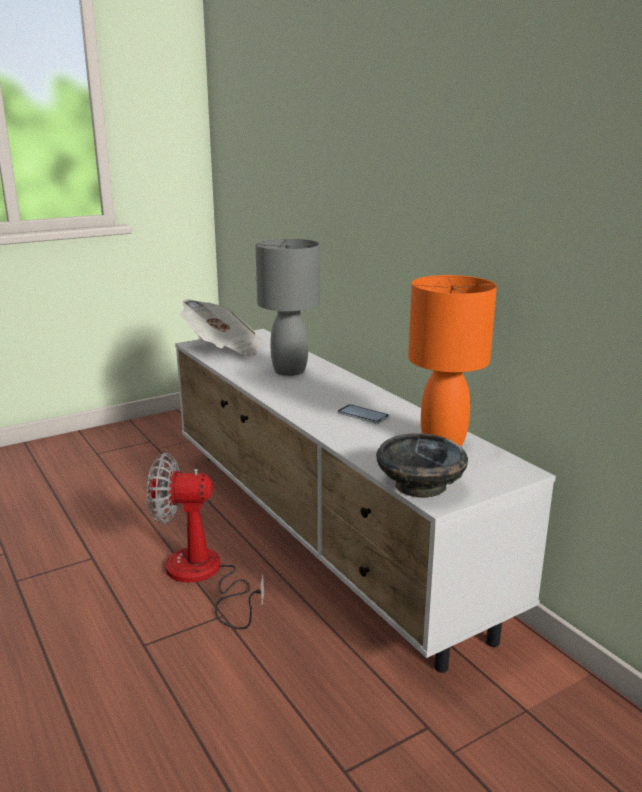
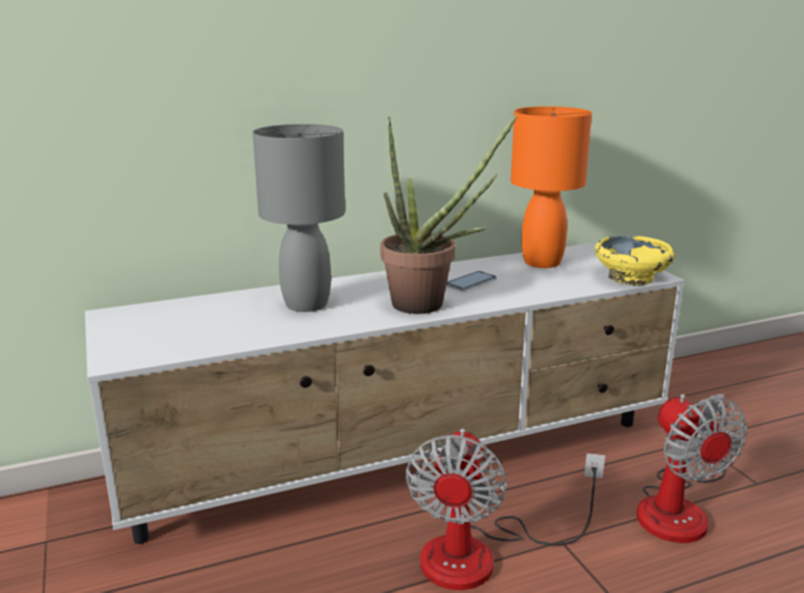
camera: 80 degrees left, 0 degrees up
(224, 349) = (170, 339): newspaper -> none
(284, 695) = (680, 506): none -> fan
(300, 404) = (429, 305): none -> potted plant
(419, 486) = (631, 278): black bowl -> yellow bowl

